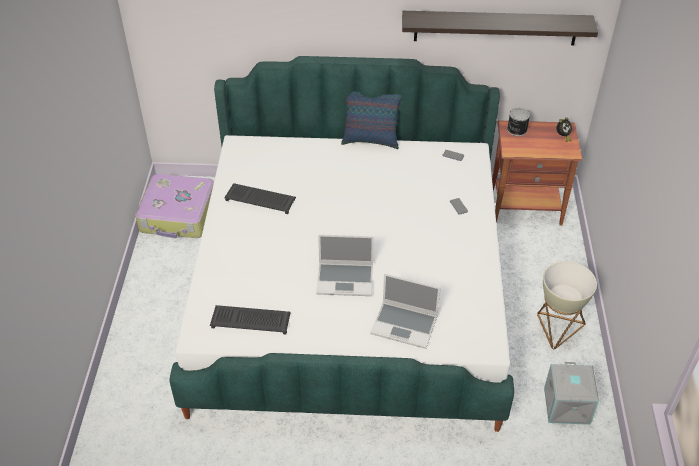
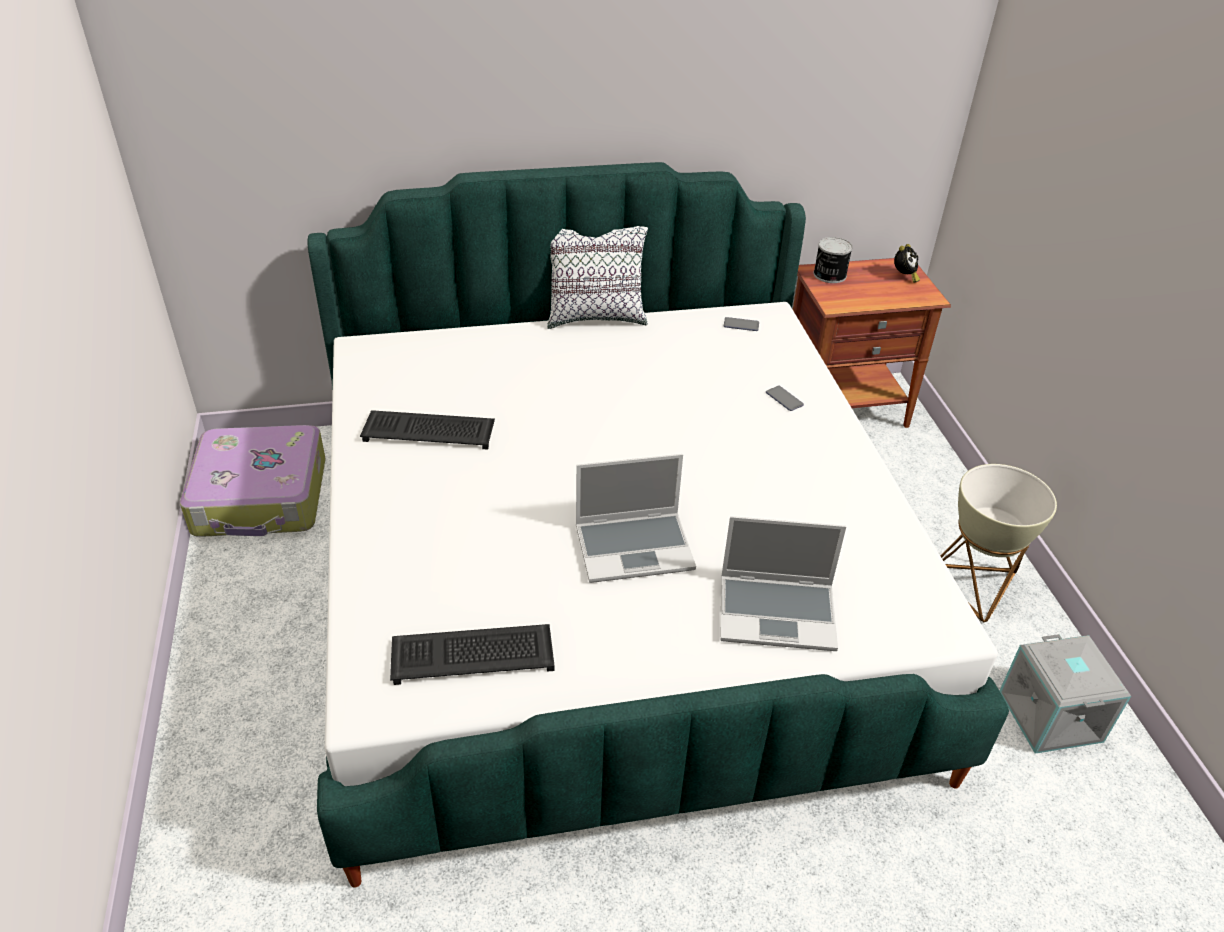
camera: 15 degrees left, 5 degrees down
(370, 141) = (596, 319): blue pillow -> white pillow
(495, 27) = (793, 93): shelf -> none

